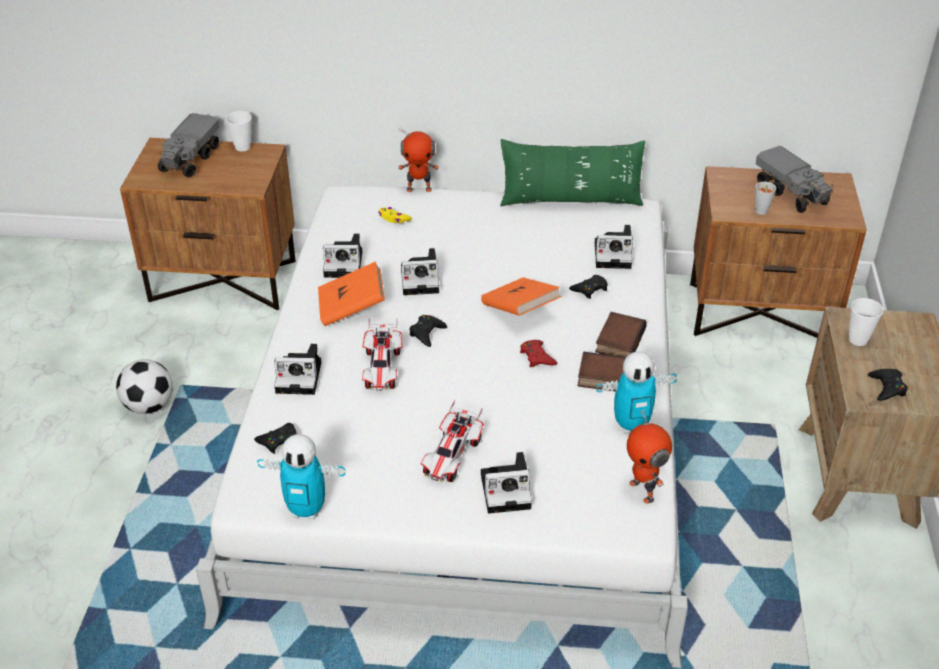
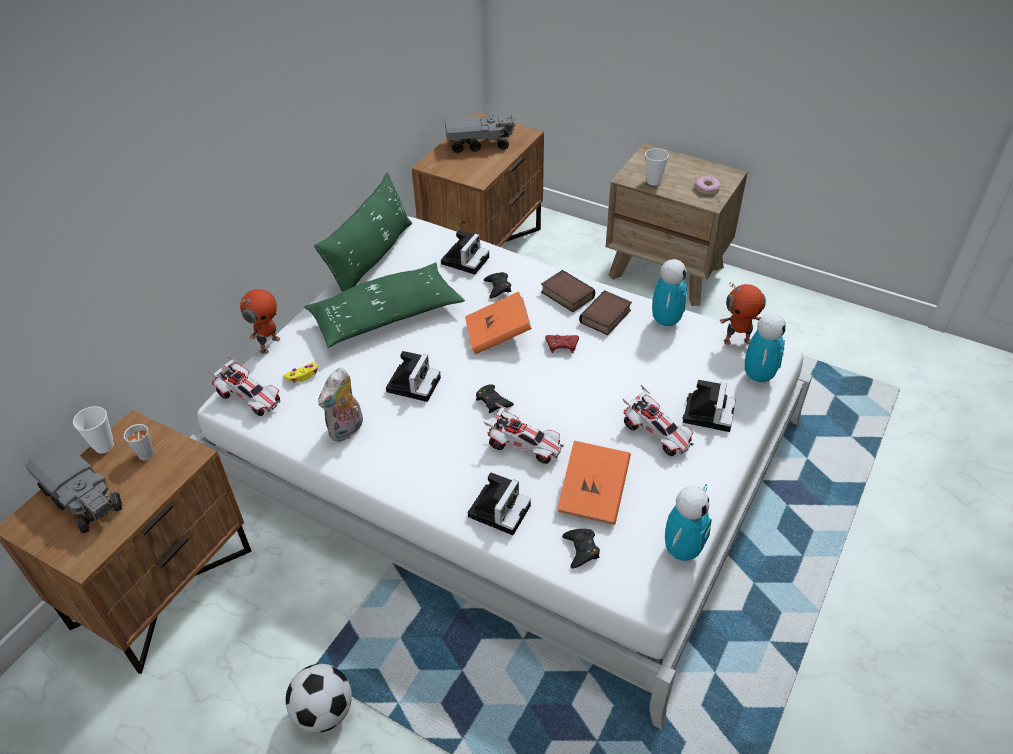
camera: 65 degrees left, 5 degrees up
(345, 264) = (347, 430): camera -> plush toy
(352, 202) = (250, 398): none -> toy car
(352, 308) = (420, 444): orange book -> orange book (593, 494)
(497, 236) = (386, 316): none -> green pillow
(591, 521) = (758, 377): none -> toy robot
(759, 212) = (490, 166): grey cup -> grey cup (146, 457)
(887, 388) = (706, 189): black game controller -> donut

